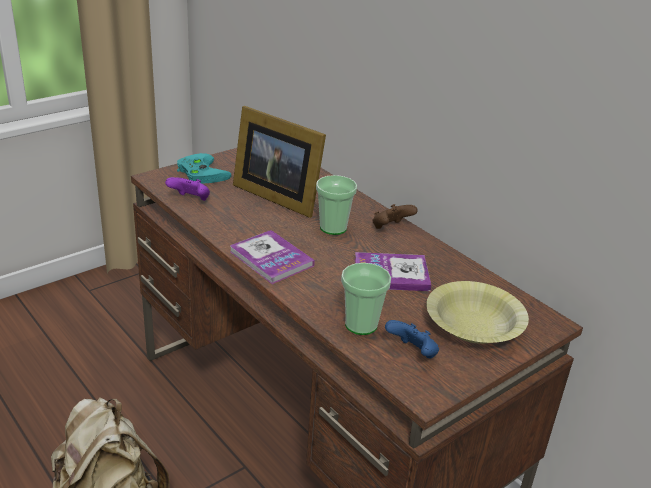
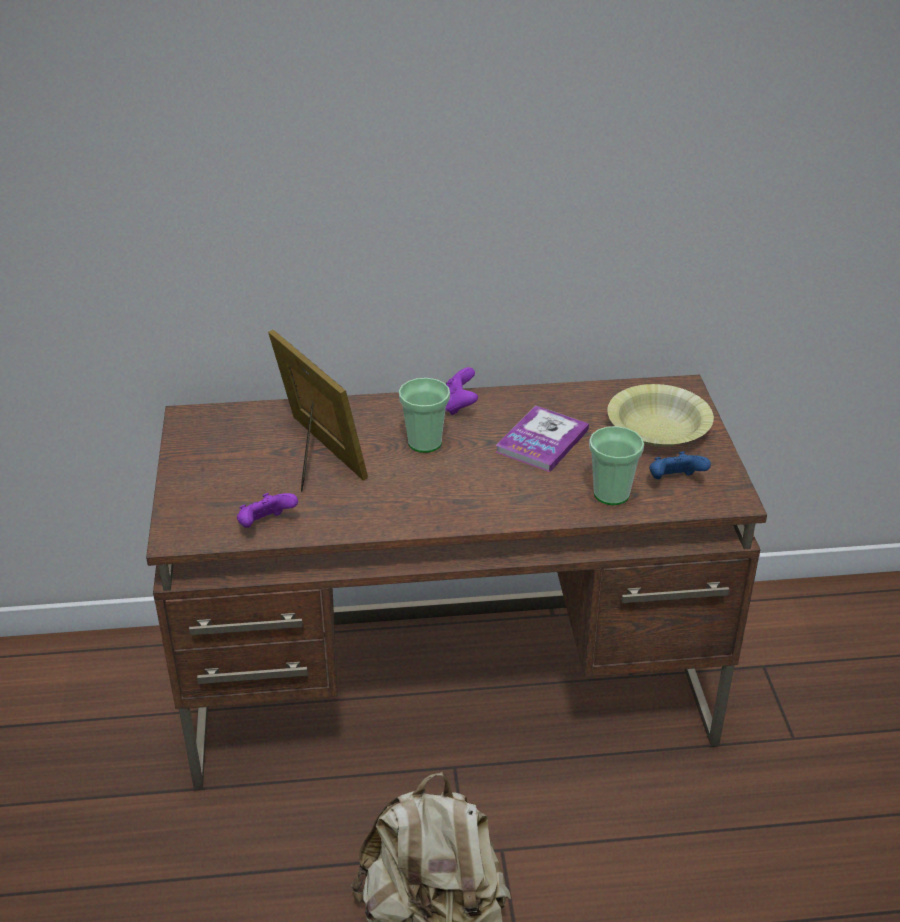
camera: 55 degrees left, 5 degrees up
(200, 172) = (200, 495): turquoise game controller -> none
(271, 258) = (450, 508): book -> none
(276, 195) = (316, 455): picture frame -> picture frame turned 105 degrees counterclockwise
(390, 228) = (459, 406): brown game controller -> purple game controller

